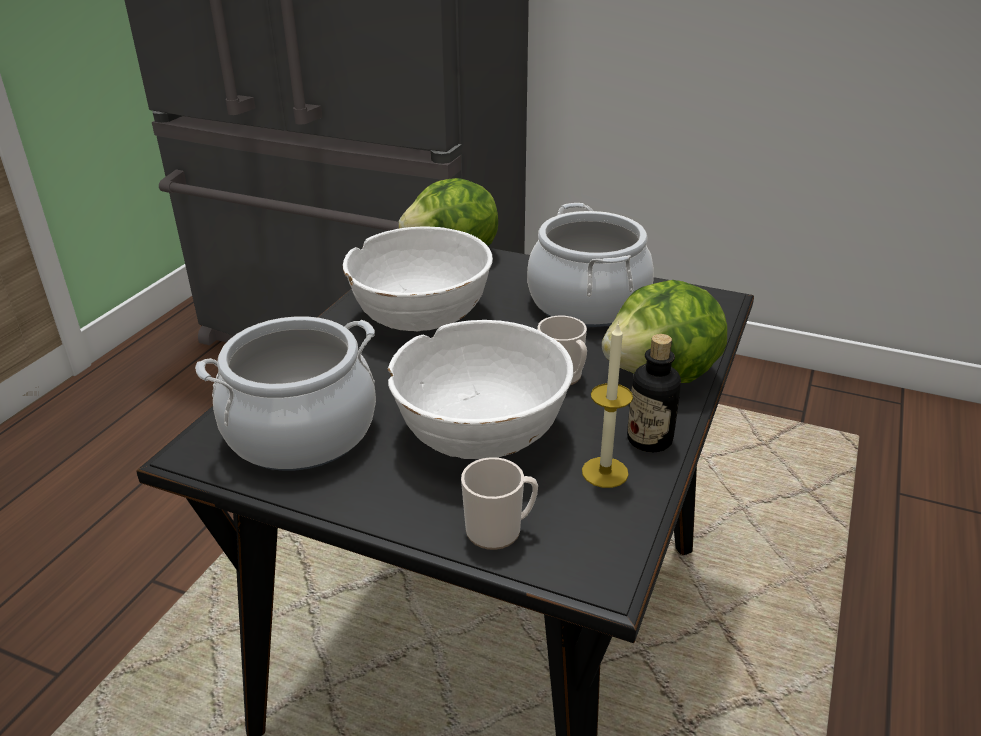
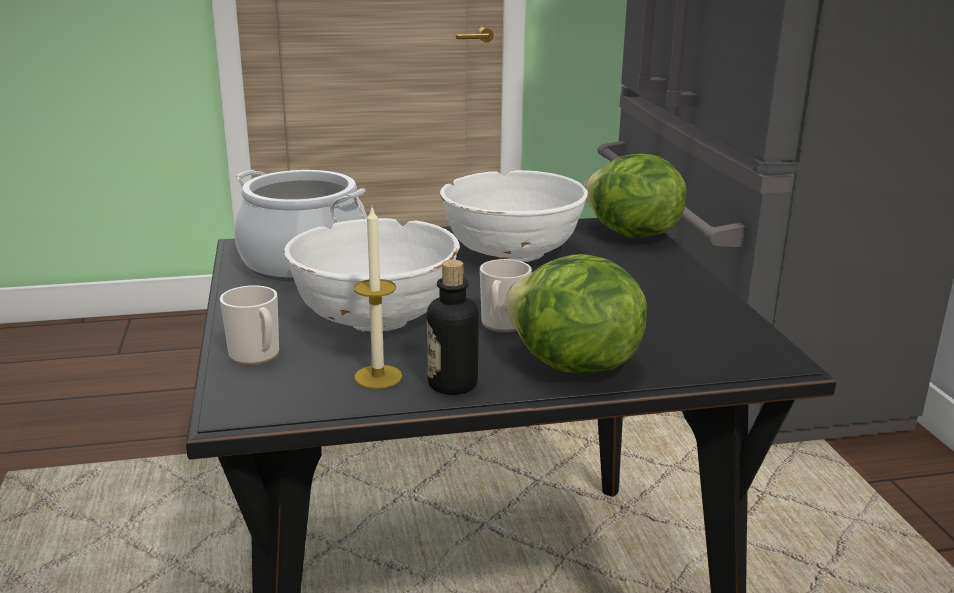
camera: 55 degrees right, 10 degrees down
(588, 303) = (650, 303): cooking pot -> none

